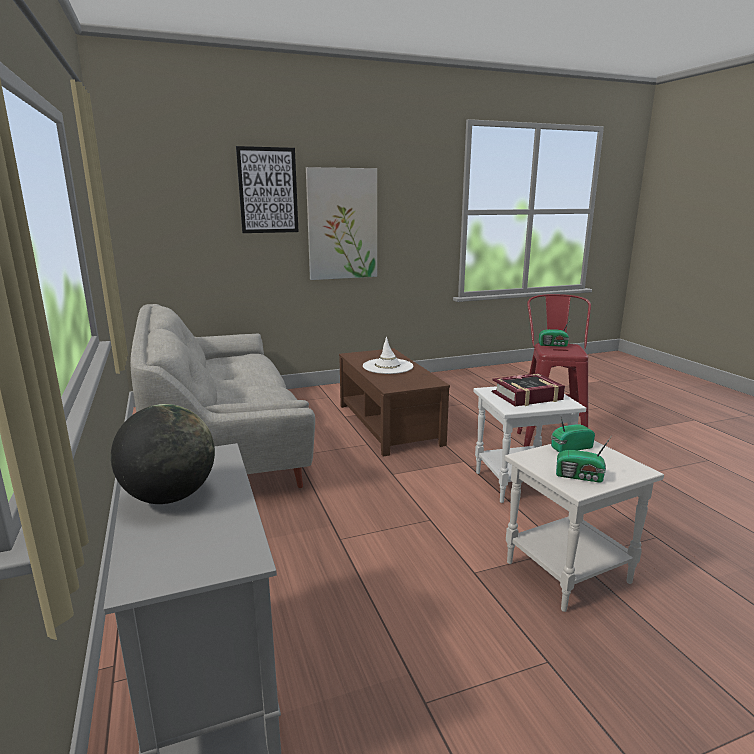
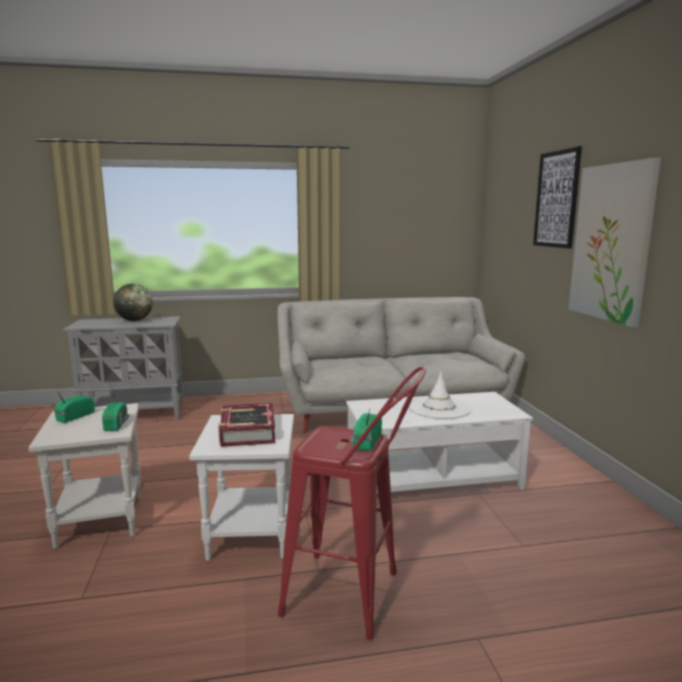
camera: 100 degrees right, 5 degrees down
(387, 424) = (432, 476): brown coffee table -> white coffee table

